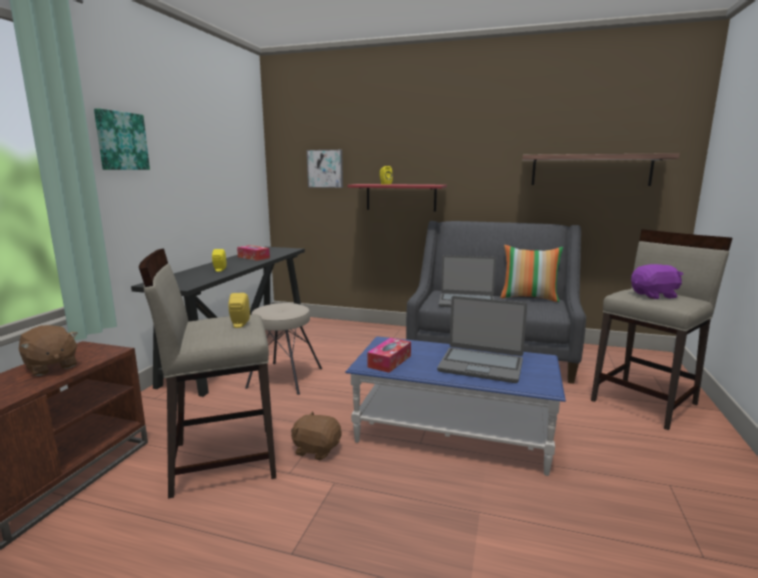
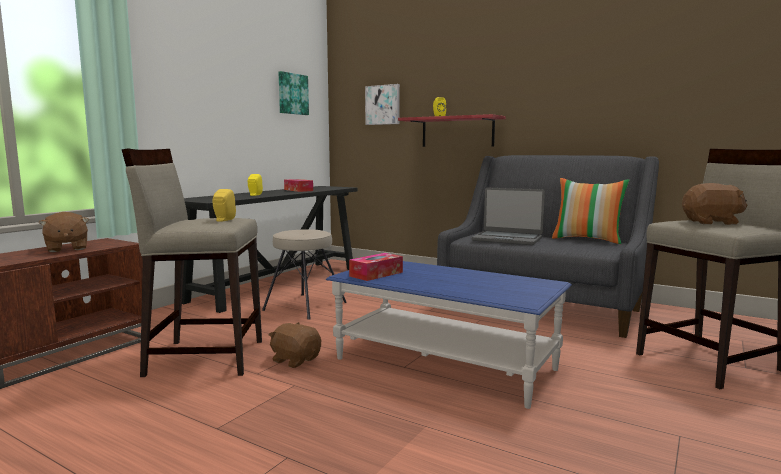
camera: 15 degrees right, 5 degrees down
(121, 141) = (167, 65): picture -> picture (292, 94)
(481, 365) = (471, 283): laptop -> none
(590, 170) = (672, 91): shelf -> none
(654, 295) = (712, 222): purple plush toy -> brown plush toy

